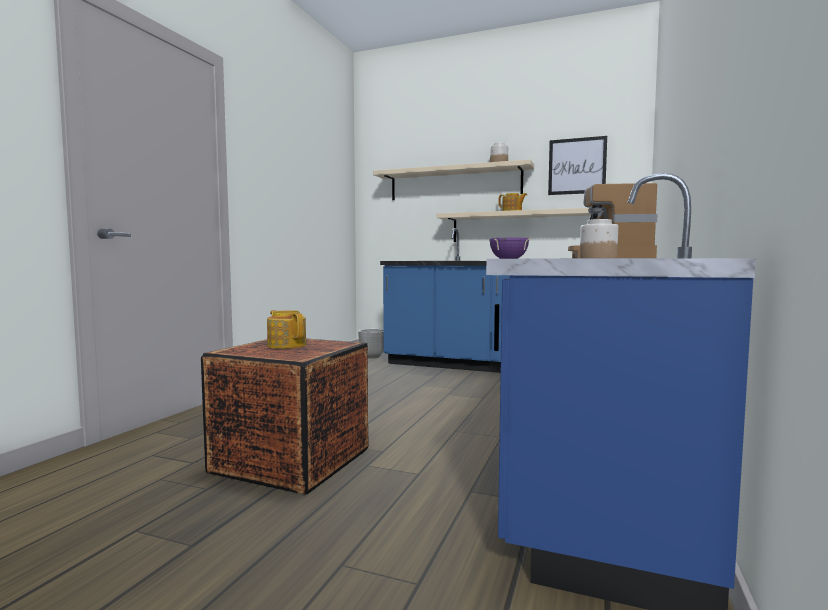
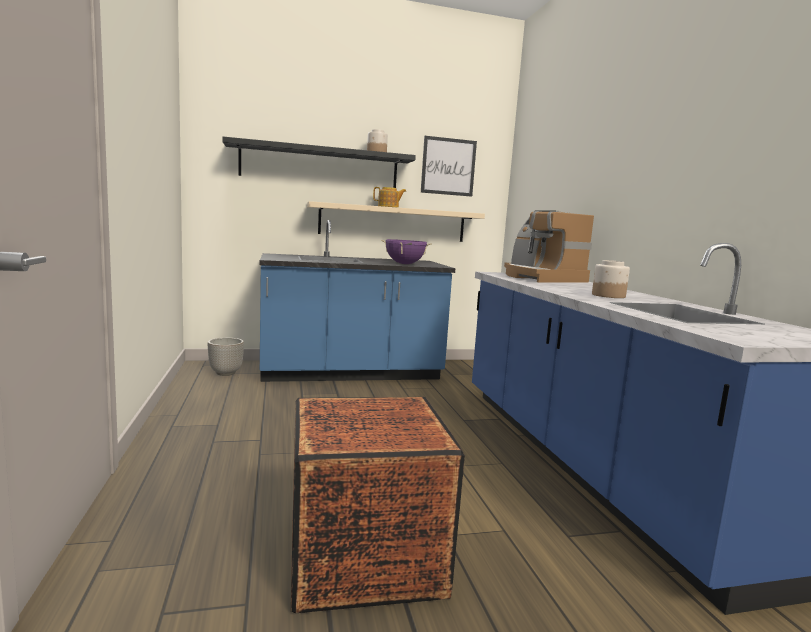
camera: 35 degrees left, 5 degrees up
(287, 345) = (360, 417): teapot -> none
(454, 183) = (320, 166): beige shelf -> black shelf

